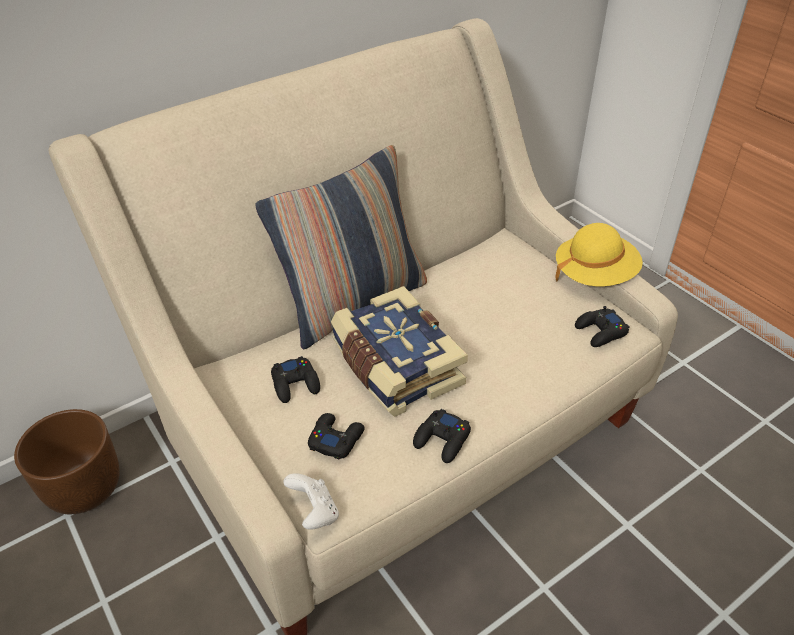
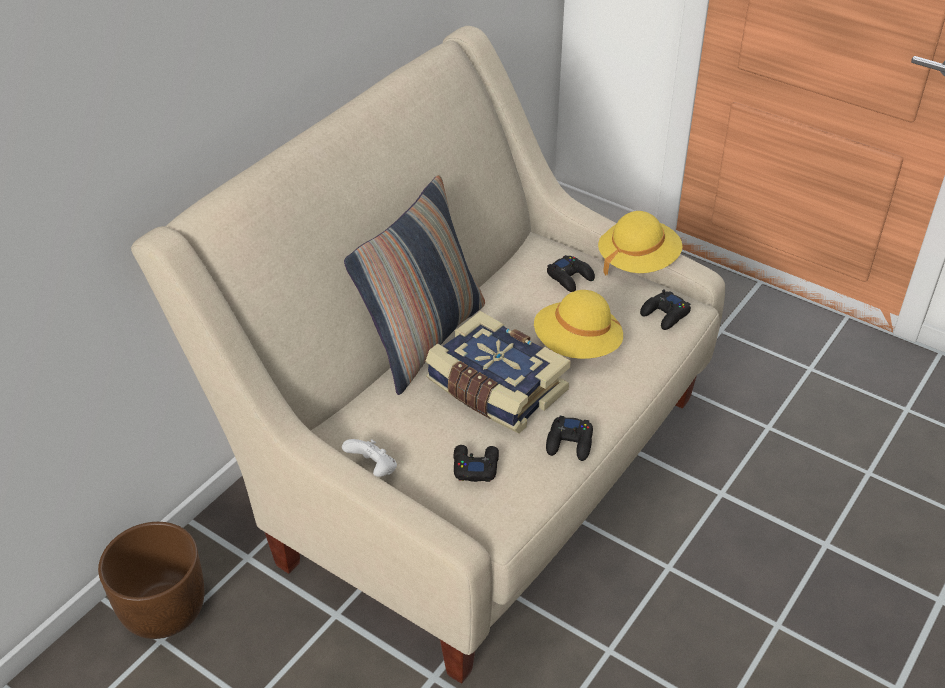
camera: 20 degrees left, 0 degrees up
(296, 384) = (410, 428): black game controller -> black game controller (570, 277)
(315, 512) = (489, 531): white game controller -> white game controller (373, 469)
(496, 342) = (577, 346): none -> yellow hat

